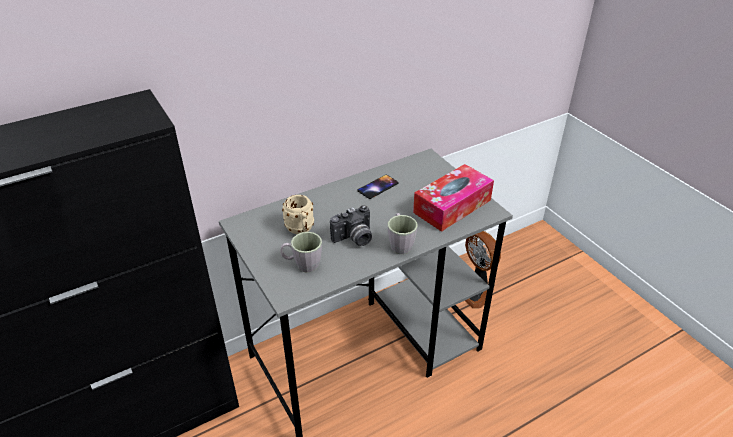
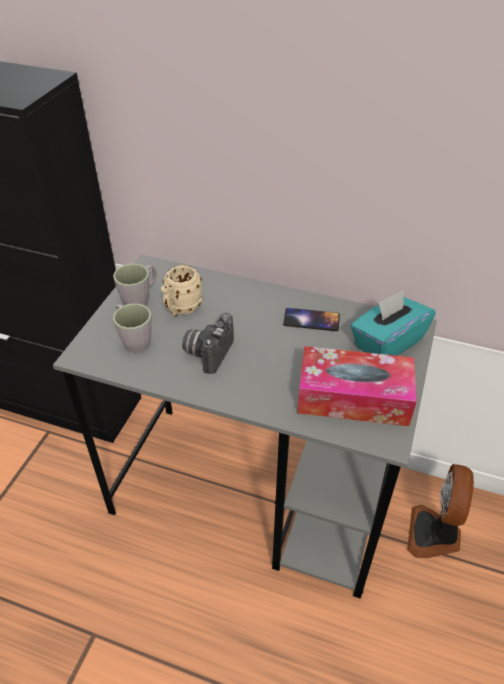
camera: 50 degrees right, 5 degrees up
(354, 239) = (208, 352): camera -> camera turned 90 degrees clockwise
(400, 243) = (238, 390): grey mug -> grey mug (140, 298)
(427, 173) = (387, 343): none -> turquoise tissue box

